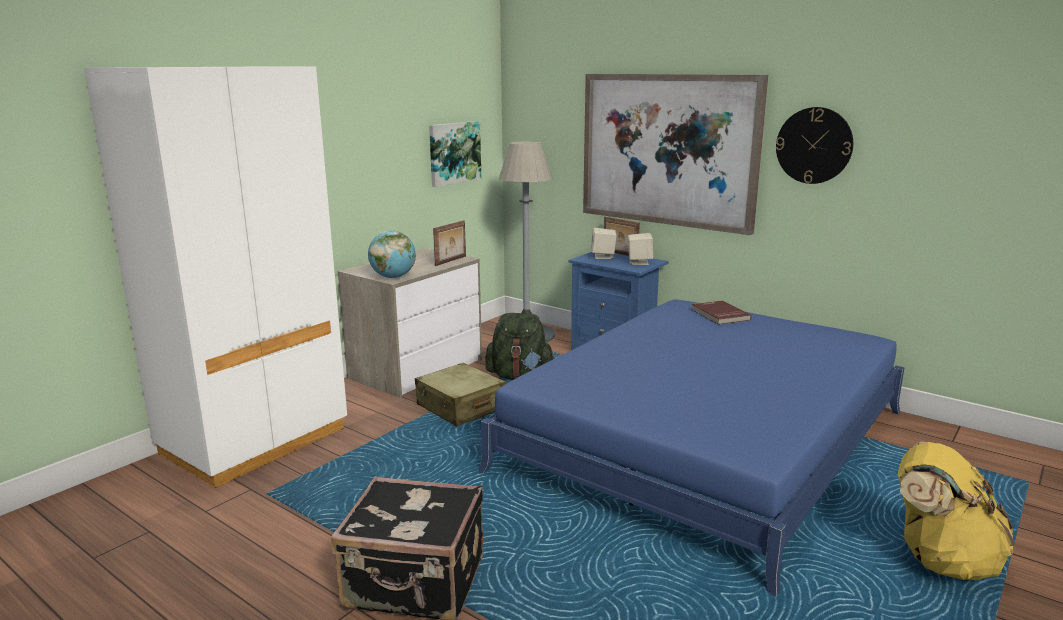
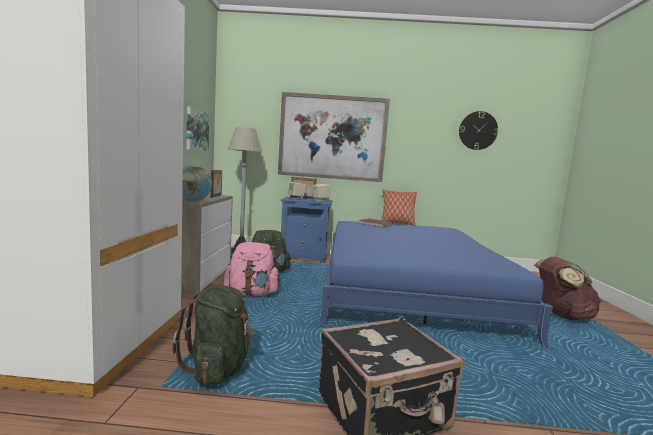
camera: 35 degrees left, 10 degrees down
(326, 491) = (218, 368): none -> green backpack
(461, 407) = (252, 294): beige suitcase -> pink backpack
(774, 316) = (397, 223): none -> pillow
(814, 145) = (412, 136): wall clock -> wall clock (478, 130)
(941, 560) = (562, 315): yellow backpack -> brown backpack

